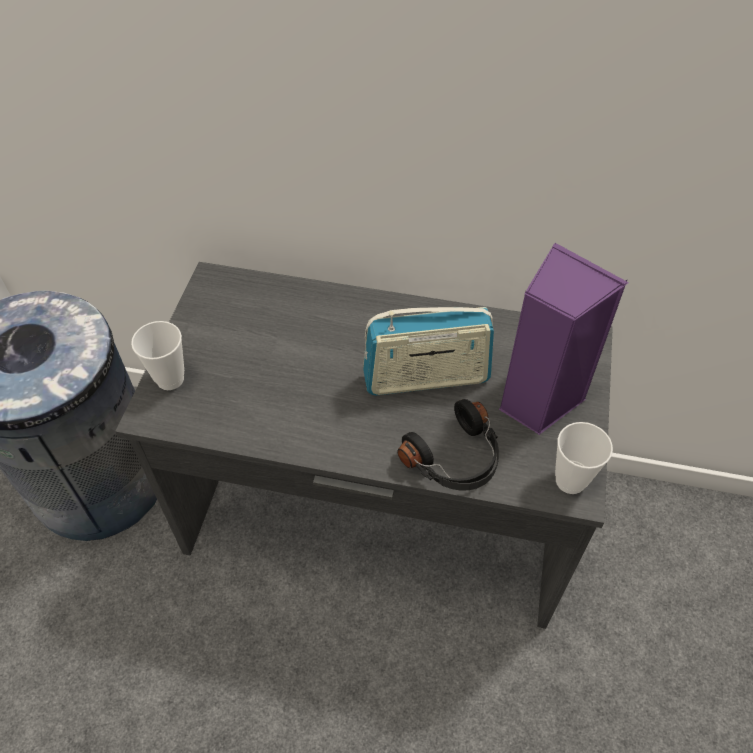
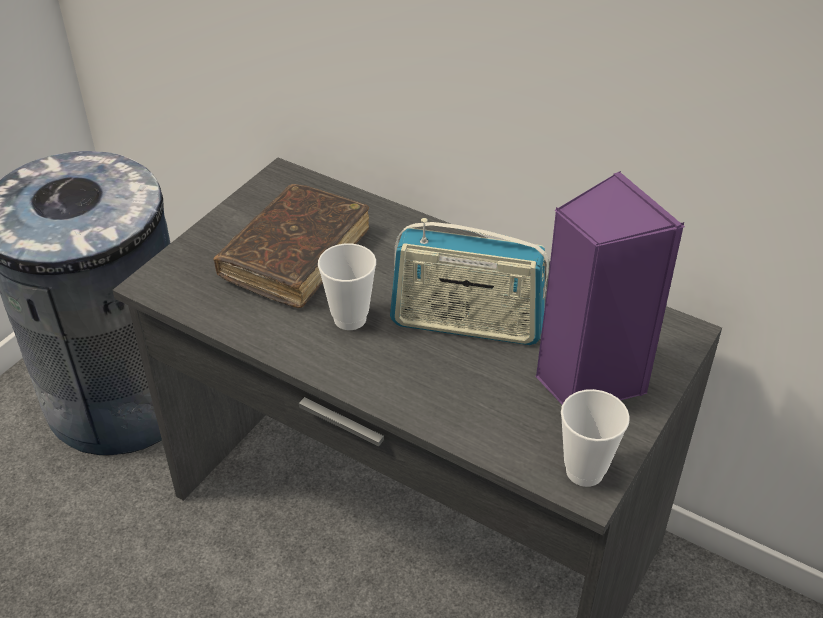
camera: 20 degrees right, 10 degrees down
(170, 379) = (191, 257): cup -> cup (350, 319)
(259, 353) = (295, 255): none -> brown book
(455, 459) = (458, 412): black headphones -> none

